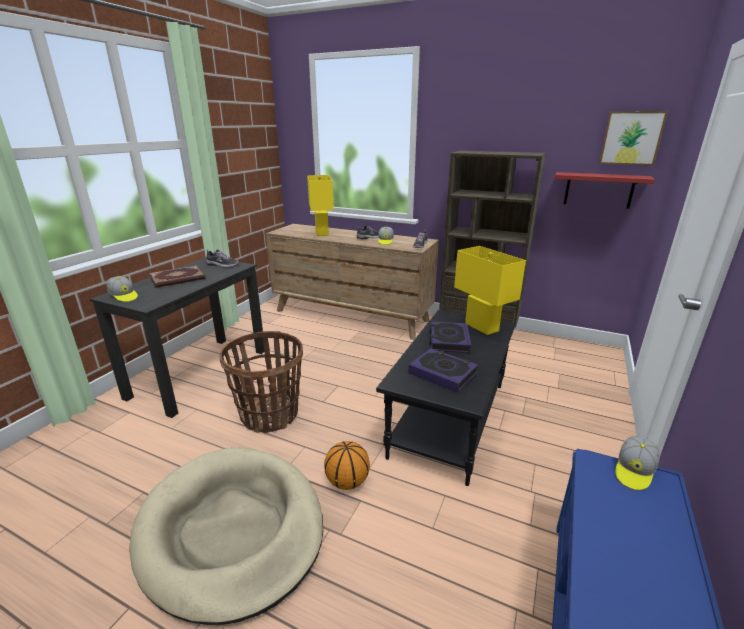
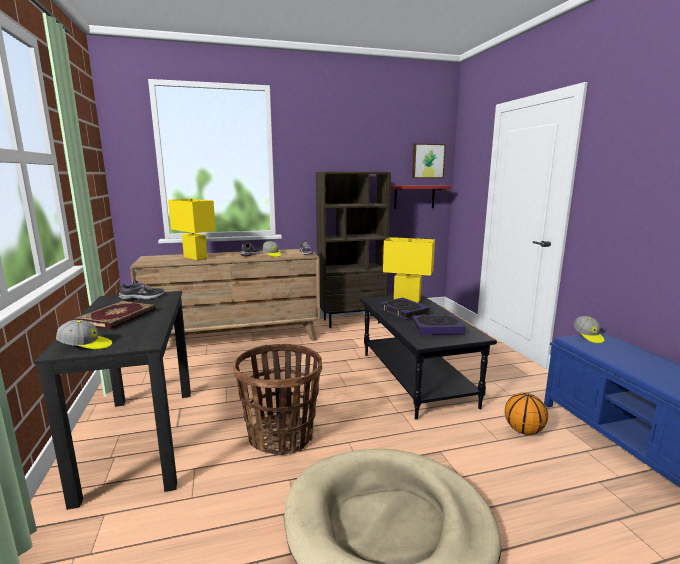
camera: 40 degrees left, 10 degrees down
(347, 482) = (415, 446): basketball -> basketball (524, 431)

